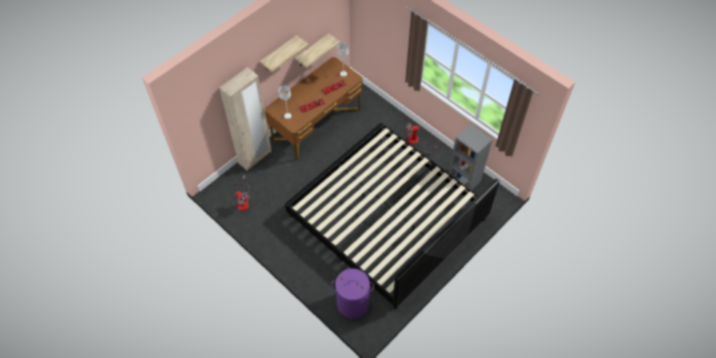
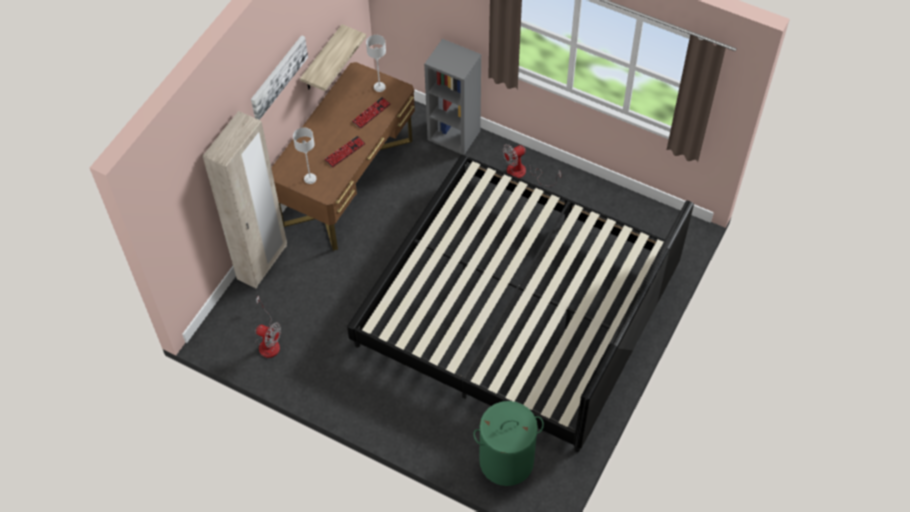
camera: 15 degrees left, 0 degrees up
(279, 53) = (278, 76): shelf -> picture
(352, 303) = (506, 461): purple laundry basket -> green laundry basket
(464, 180) = (620, 217): grey bookcase -> grey bookcase (454, 135)

